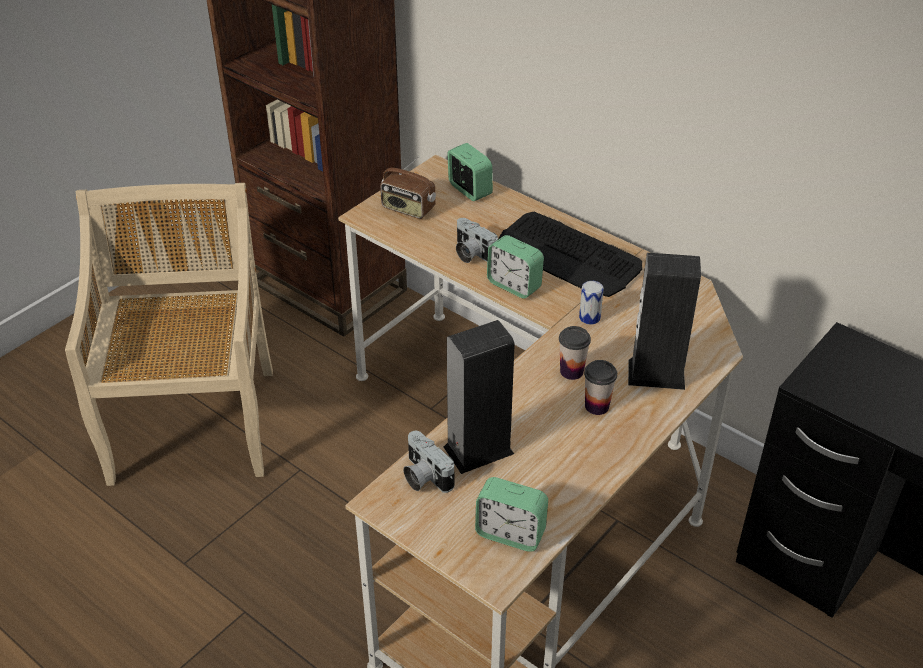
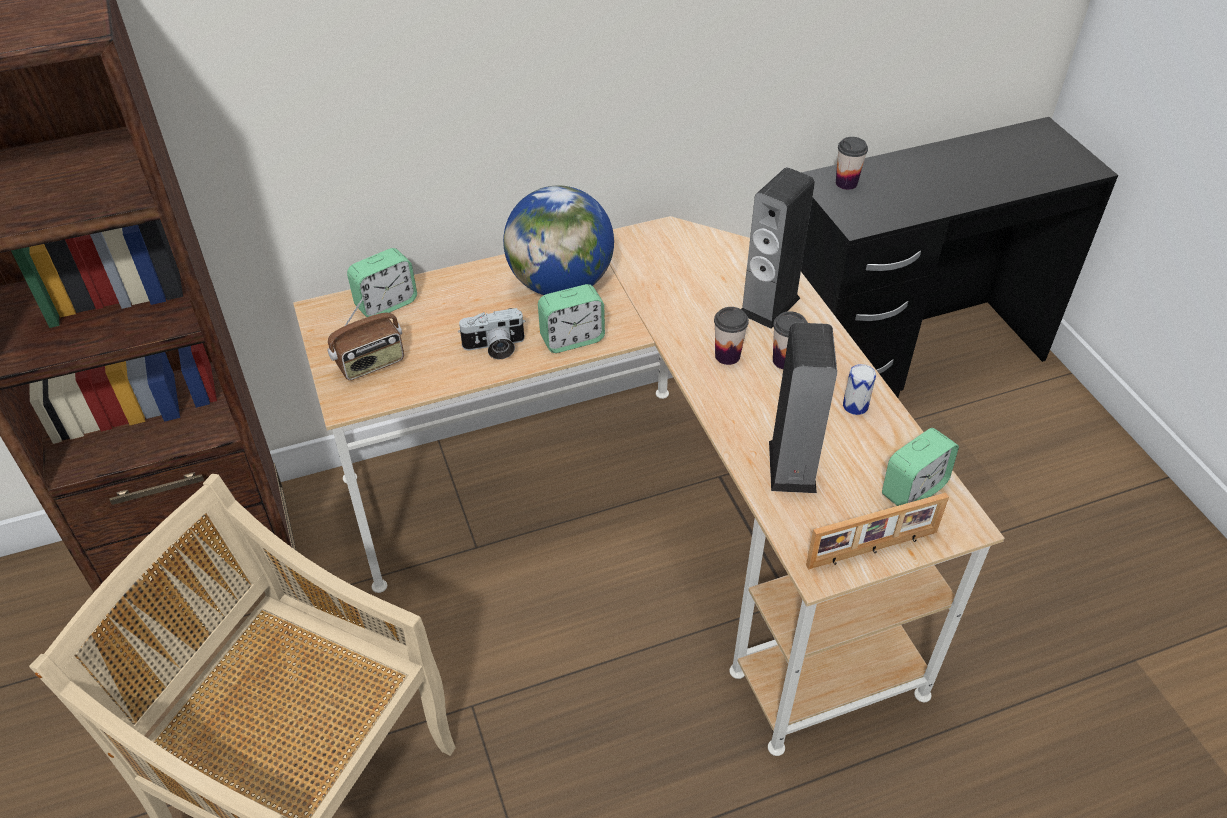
camera: 60 degrees left, 5 degrees up
(424, 476) = (803, 522): camera -> none
(424, 527) = (873, 550): none -> picture frame
(469, 190) = (386, 304): alarm clock -> alarm clock turned 150 degrees clockwise
(568, 256) = (560, 284): keyboard -> globe
(589, 317) = (661, 311): can -> can (855, 406)
(862, 358) = (846, 183): none -> cup

